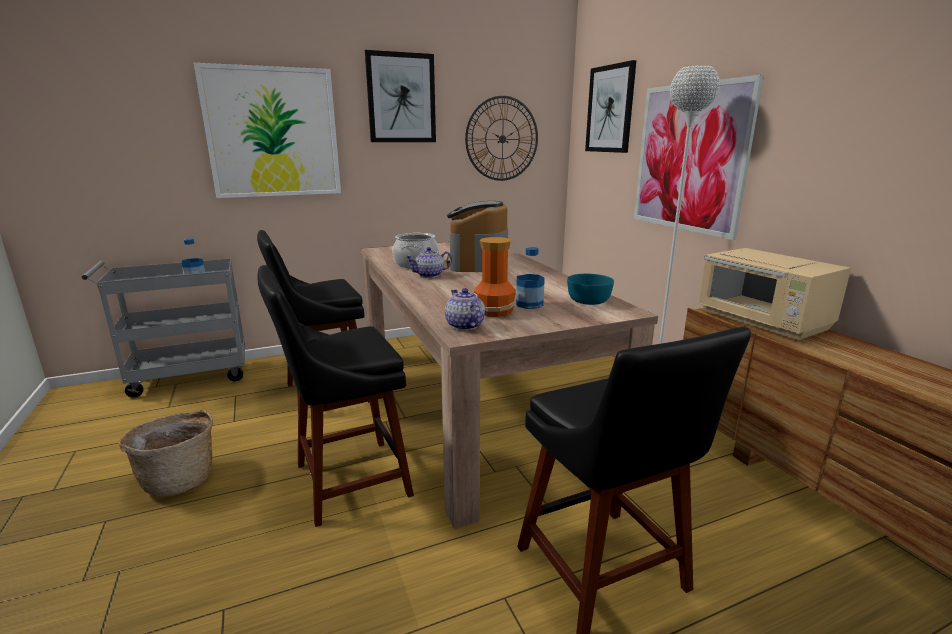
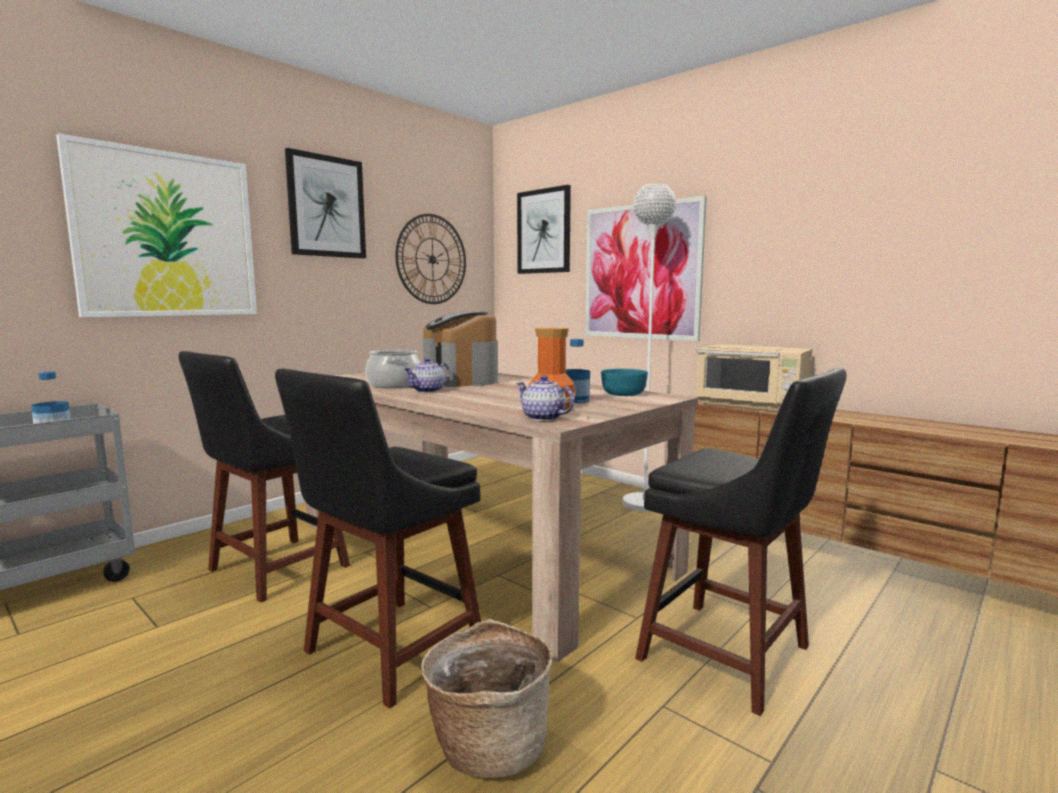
camera: 25 degrees left, 10 degrees down
(179, 479) = (122, 714): basket -> basket (488, 744)

